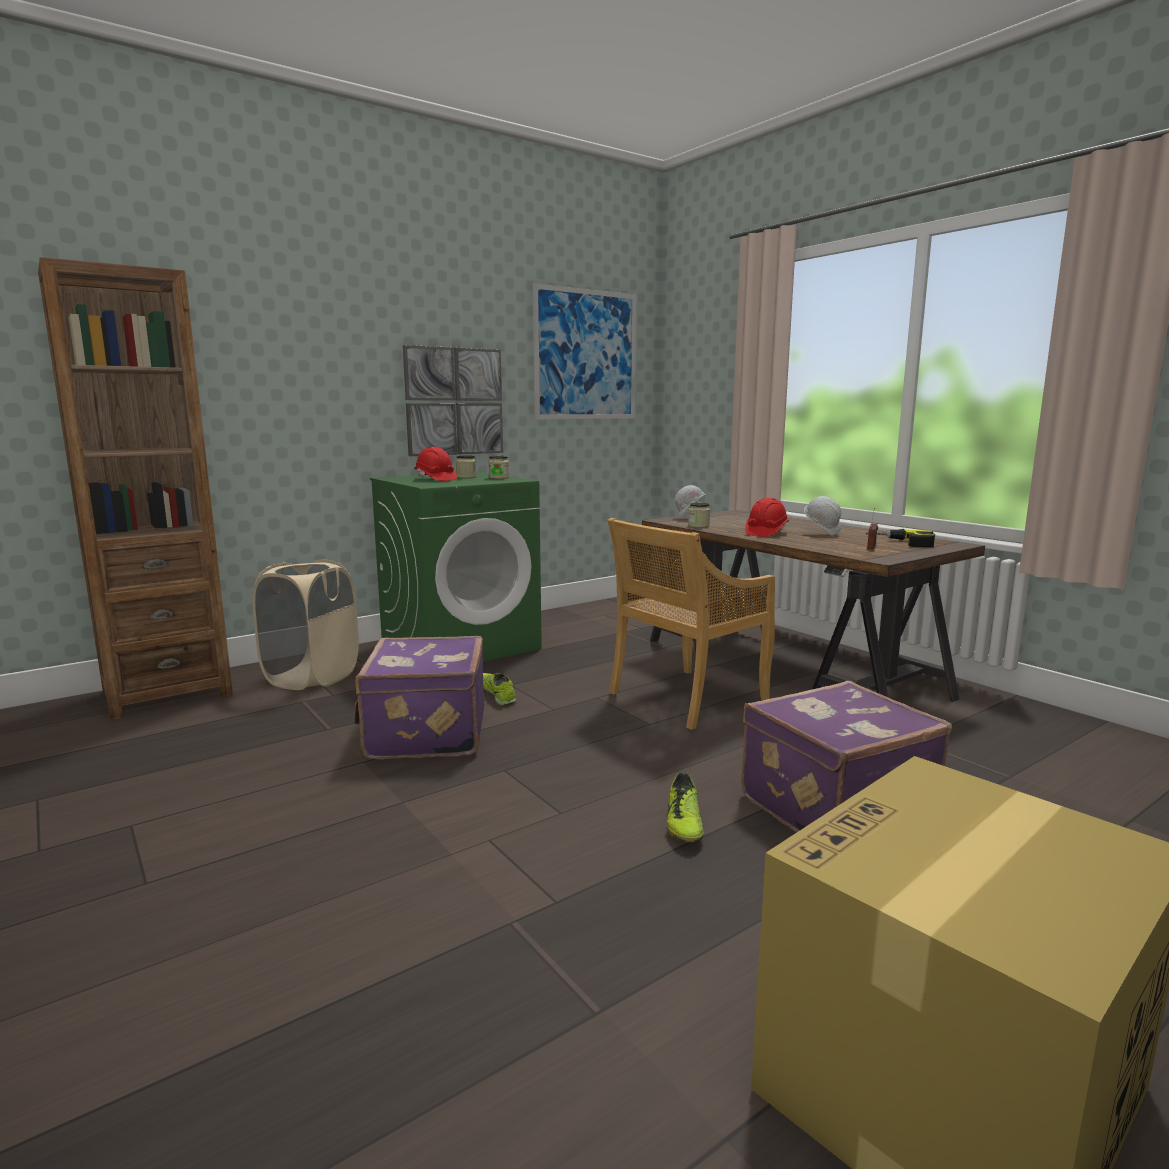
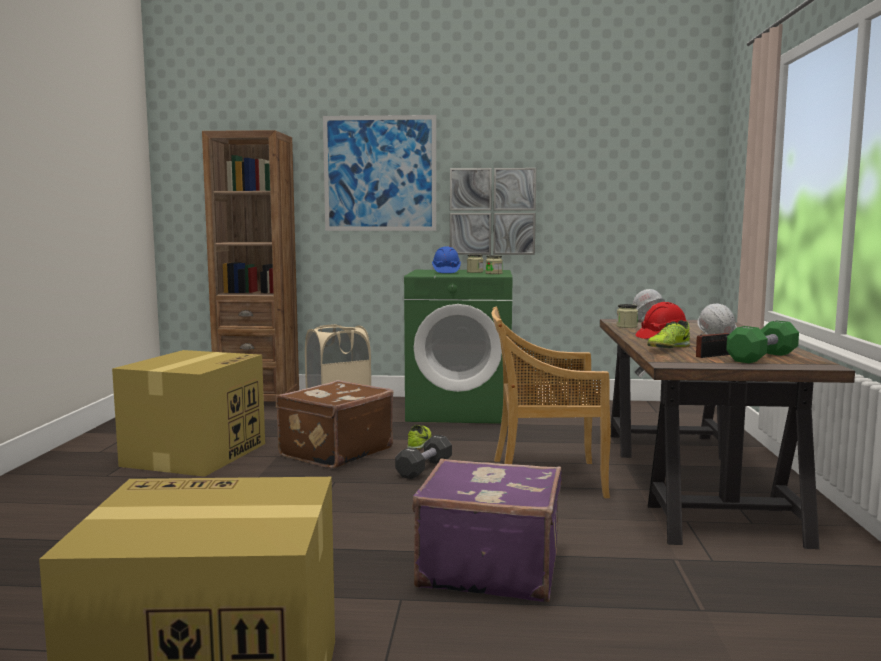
camera: 40 degrees right, 5 degrees down
(233, 796) = (196, 454): none -> cardboard box
(424, 733) = (334, 452): purple suitcase -> brown suitcase
(435, 479) = (446, 272): red hard hat -> blue hard hat
(564, 723) = (424, 469): none -> black dumbbell
(586, 355) = (630, 168): picture -> picture (380, 173)
(683, 824) = (368, 540): shoe -> shoe (668, 348)
(902, 543) = (762, 357): power drill -> green dumbbell

